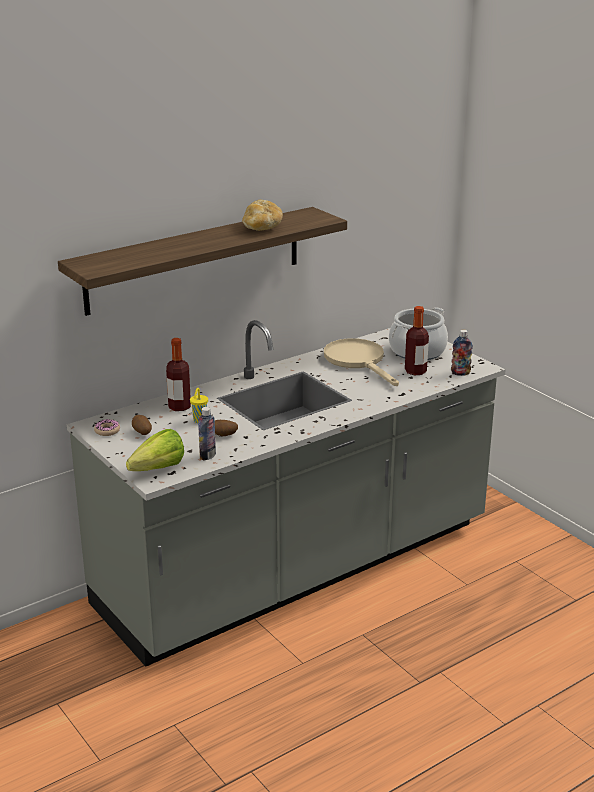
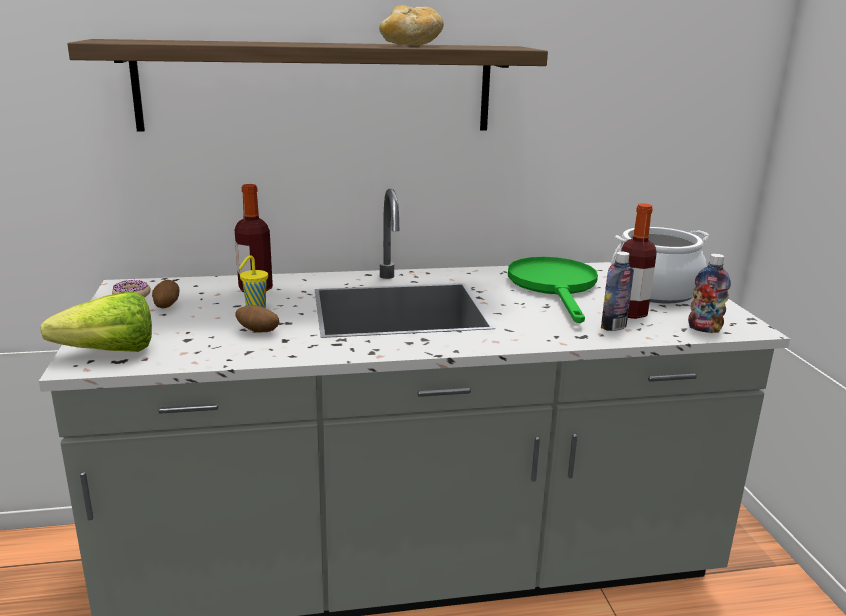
camera: 25 degrees right, 5 degrees down
(207, 456) = (198, 351): bottle -> bottle (613, 327)
(358, 361) = (555, 286): beige frying pan -> green frying pan

